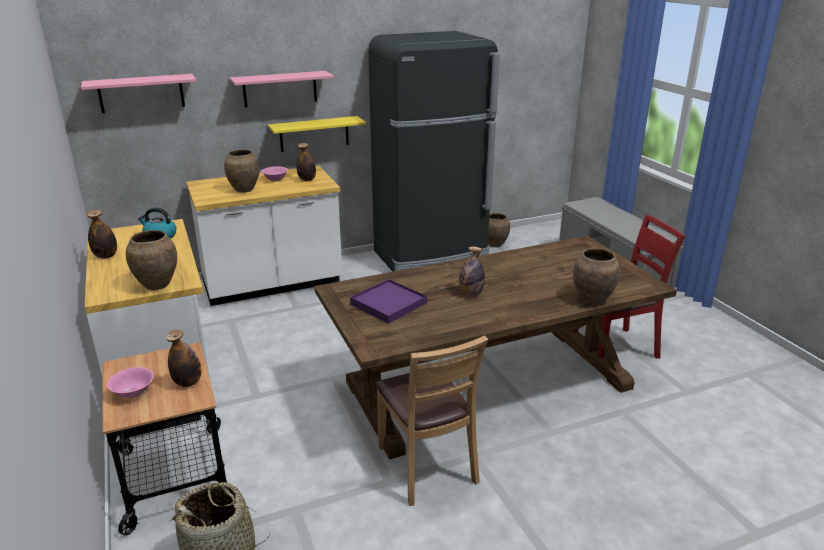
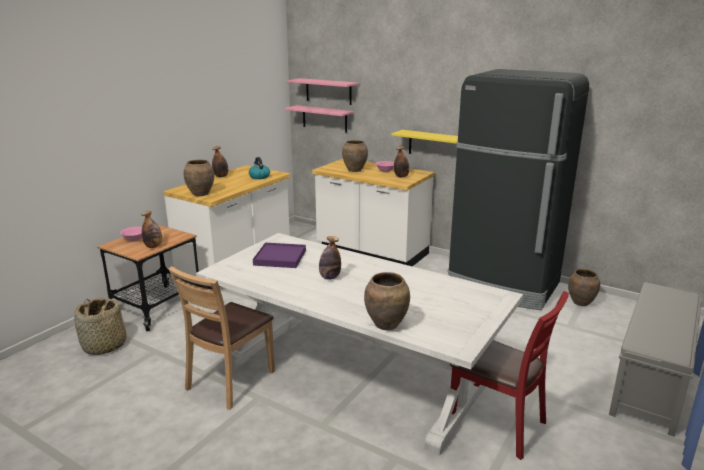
camera: 55 degrees right, 5 degrees down
(280, 89) = (414, 103): pink shelf -> pink shelf (324, 118)
(488, 386) = (352, 374): brown dining table -> white dining table

